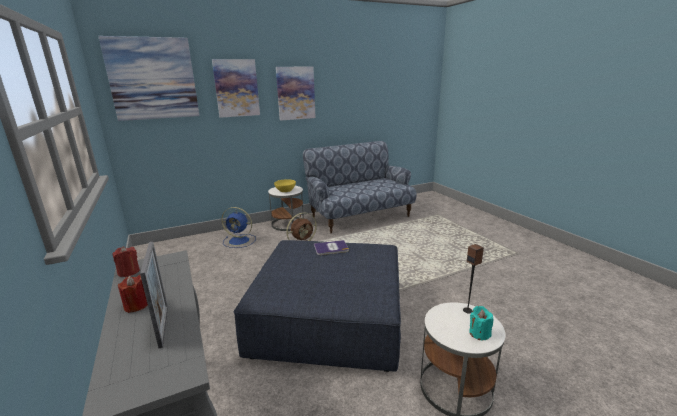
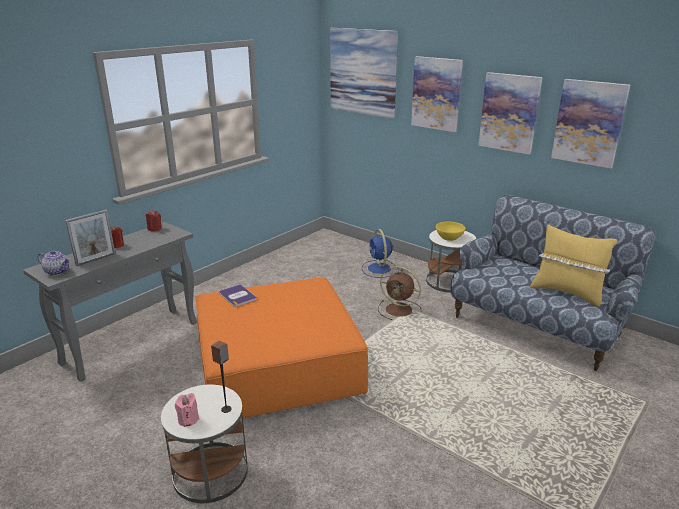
camera: 65 degrees right, 5 degrees up
(158, 370) = (57, 271): none -> teapot
(329, 318) = (278, 366): blue ottoman -> orange ottoman
(331, 248) = (320, 306): book -> book (237, 296)
(342, 91) = (589, 123): none -> picture
(378, 185) = (566, 293): none -> yellow pillow
(479, 333) = (188, 419): turquoise candle -> pink candle

